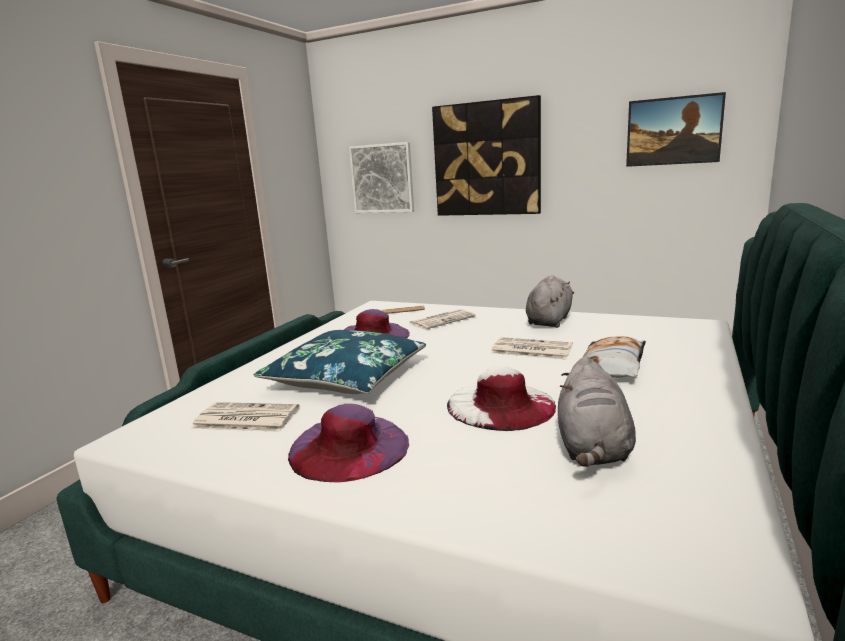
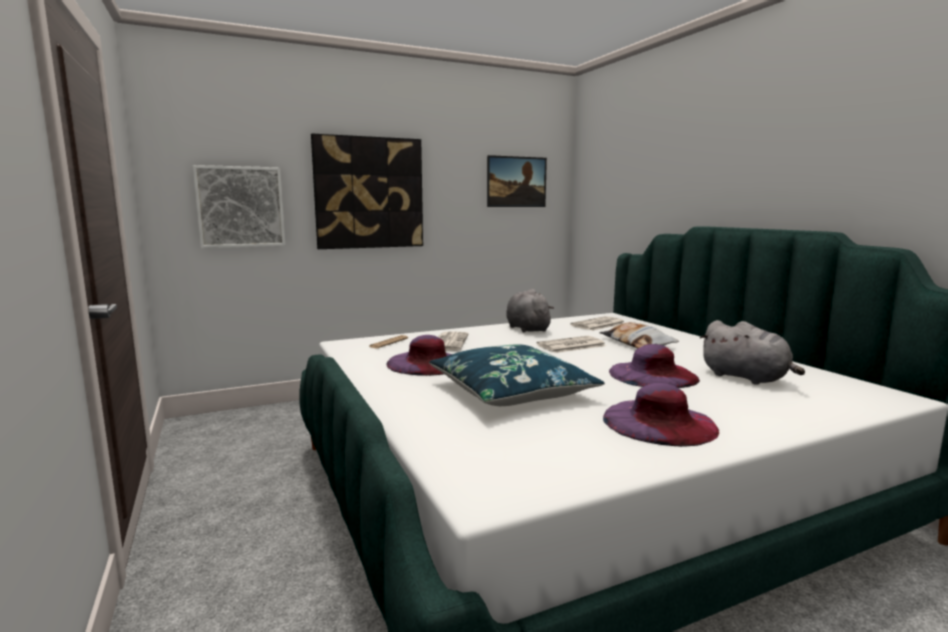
camera: 50 degrees left, 5 degrees down
(245, 418) = (534, 440): newspaper -> newspaper (598, 324)
(501, 405) = (653, 375): white hat -> purple hat

